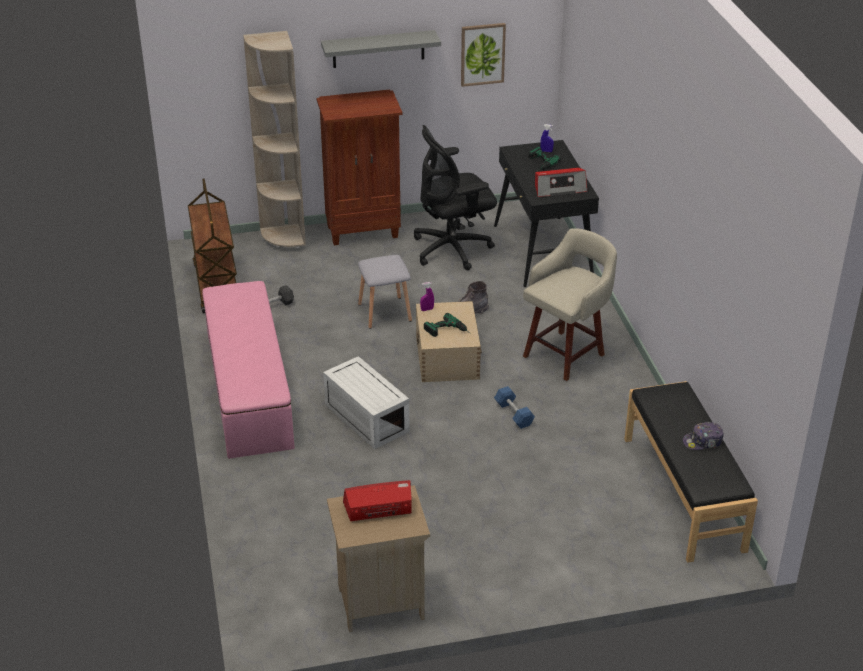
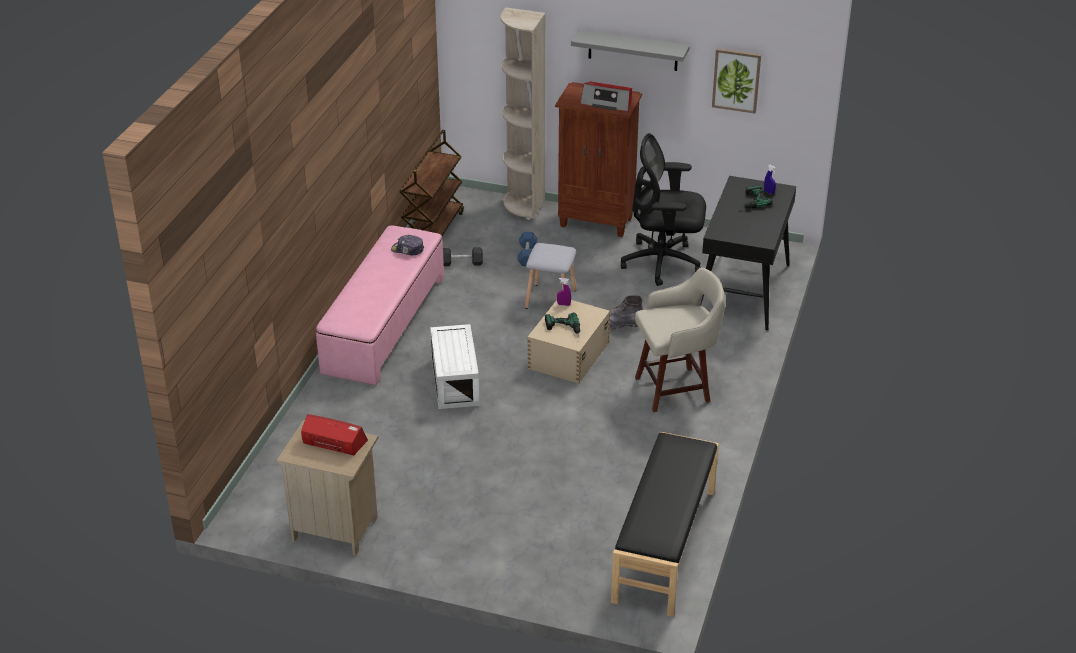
camera: 30 degrees right, 0 degrees up
(514, 414) = (580, 423): blue dumbbell -> blue dumbbell (527, 255)
(559, 188) = (745, 230): radio -> radio (607, 103)
(703, 442) = (675, 498): cap -> cap (407, 250)

